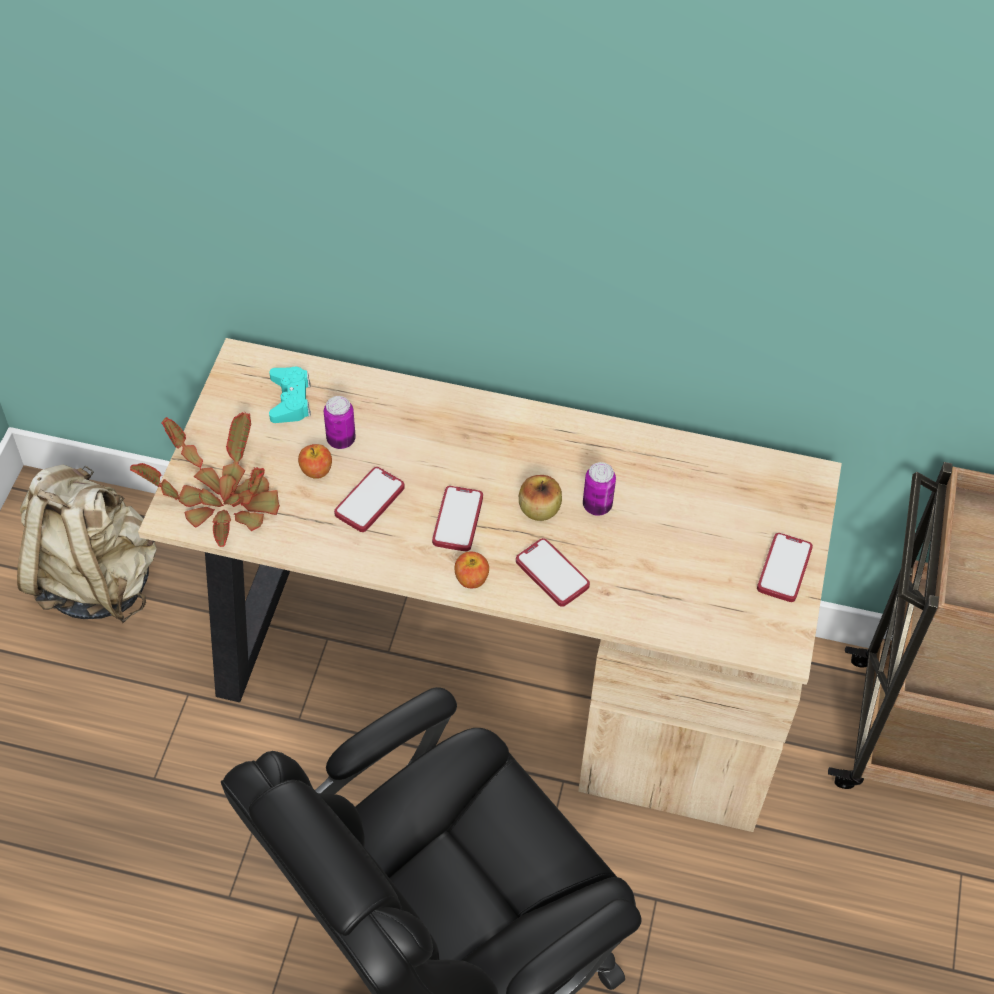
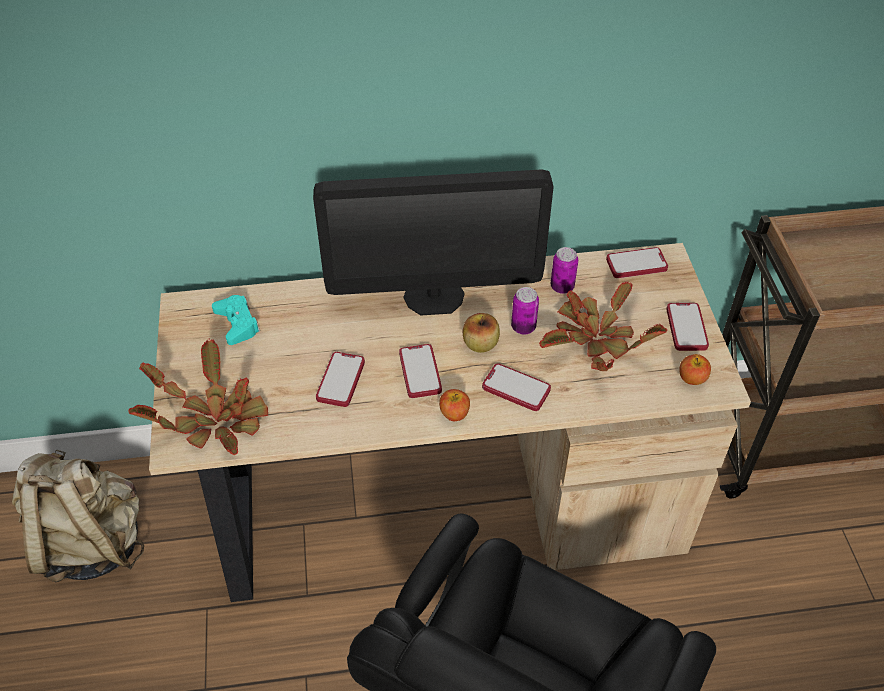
camera: 20 degrees left, 5 degrees down
(316, 470) = (284, 371): apple -> apple (692, 378)
(341, 440) = (294, 341): can -> can (562, 287)
(516, 436) = (434, 296): none -> monitor
(669, 547) = (594, 340): none -> potted plant
(769, 472) = (636, 264): none -> phone

